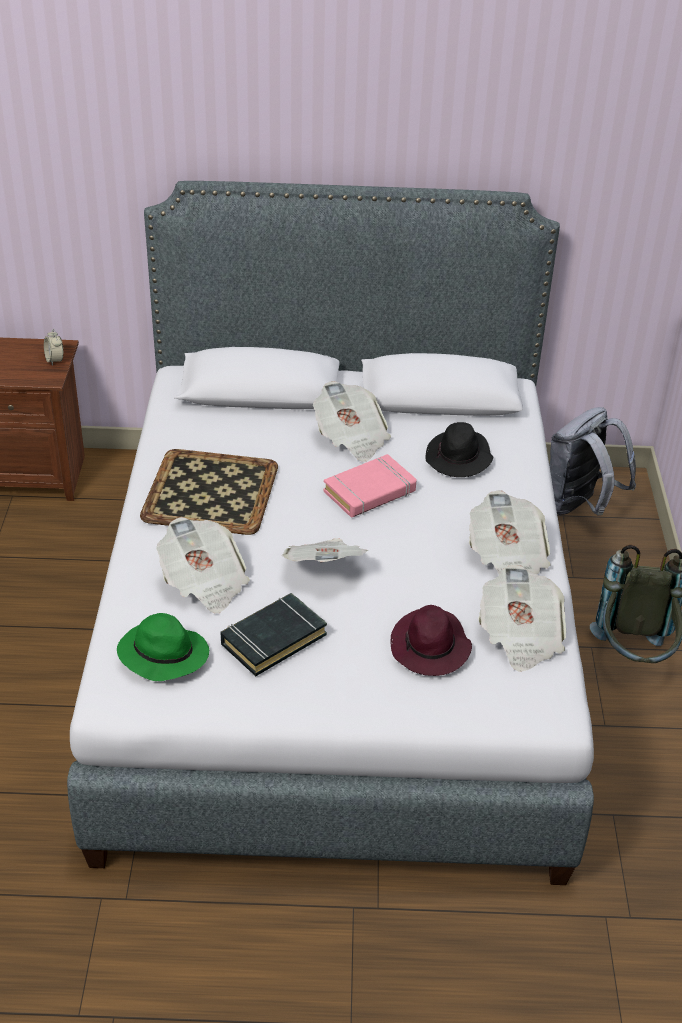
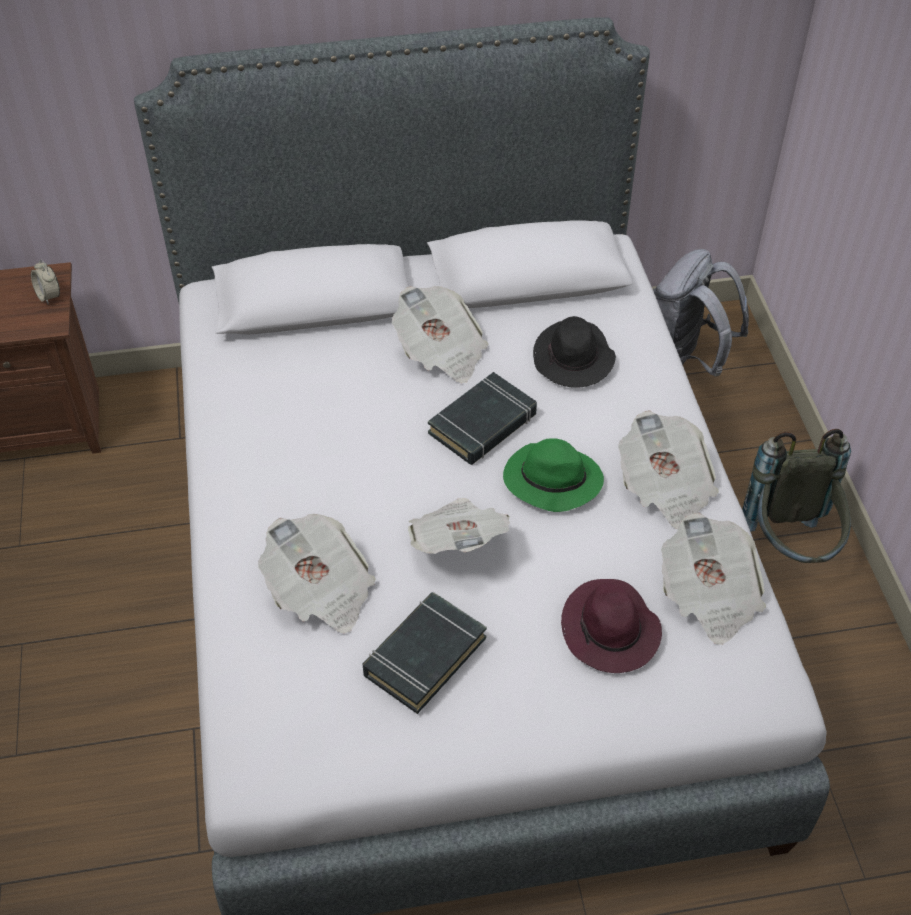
camera: 10 degrees left, 10 degrees up
(162, 654) = (296, 704): green hat -> green hat (550, 481)
(210, 491) = (292, 457): tray -> none
(370, 492) = (483, 424): pink book -> black book

